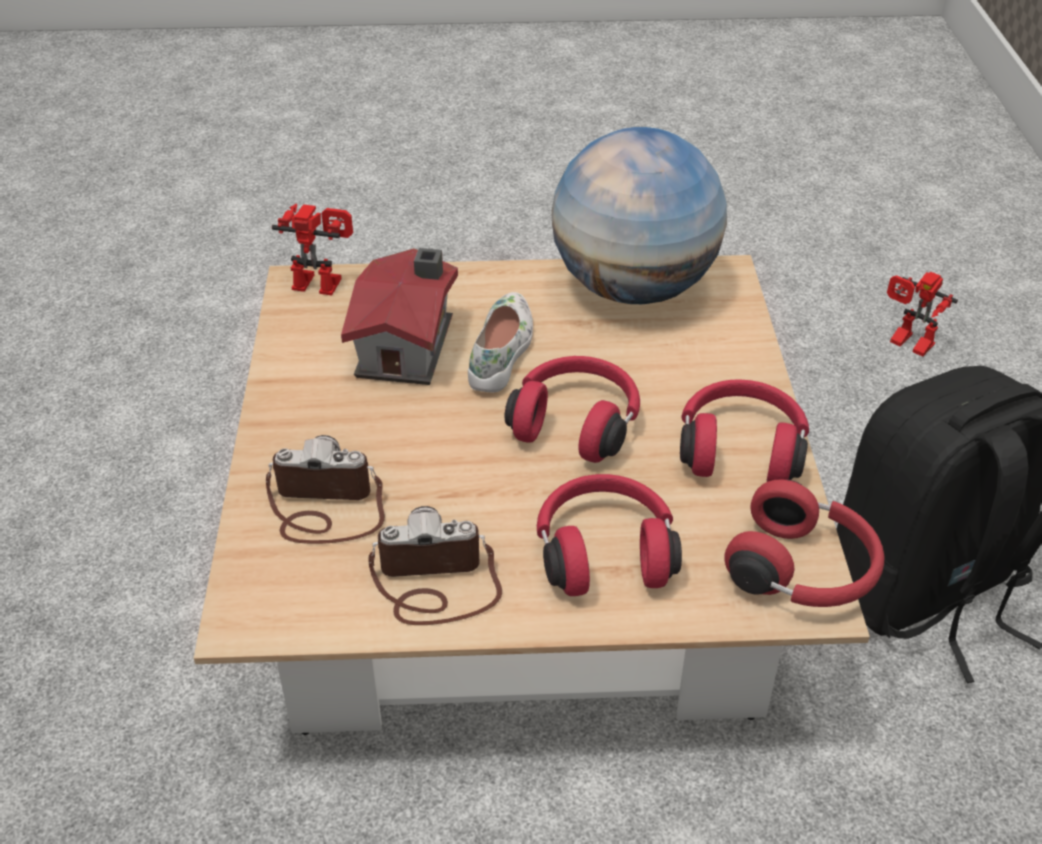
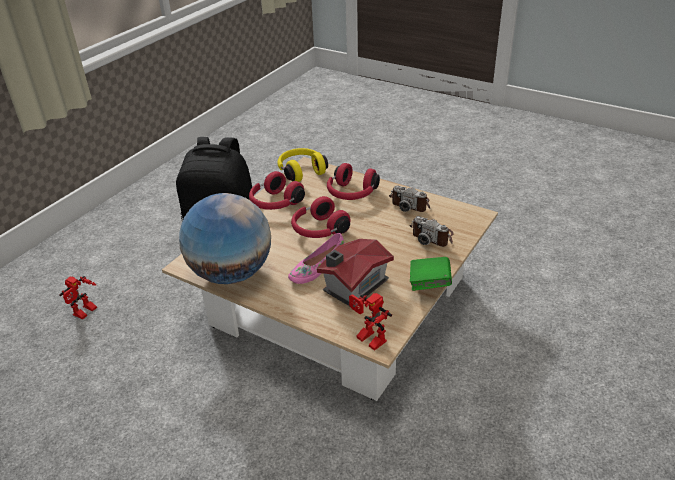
camera: 145 degrees left, 5 degrees down
(272, 399) = (429, 284): none -> green book
(502, 351) = (317, 267): white shoe -> pink shoe
(803, 571) = (301, 171): red headphones -> yellow headphones
(906, 344) = (86, 313): toy robot -> toy robot turned 45 degrees clockwise

